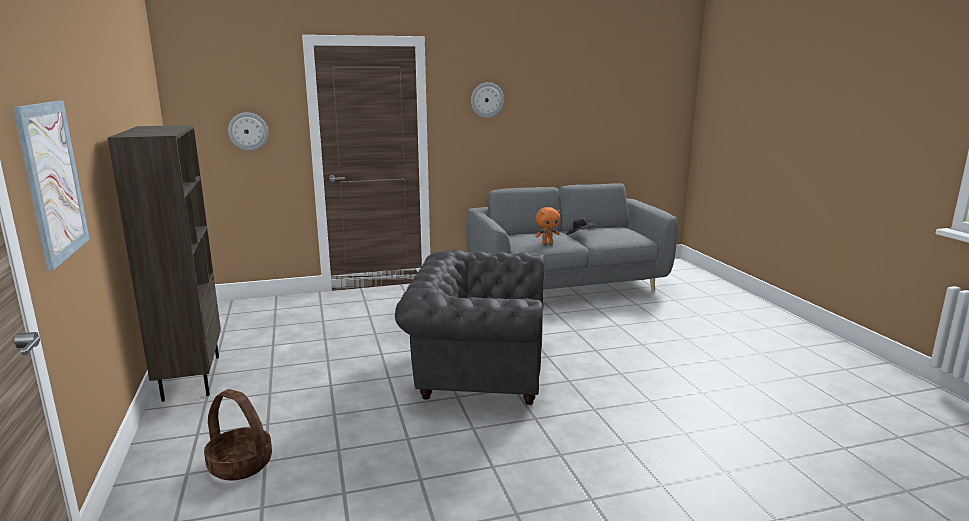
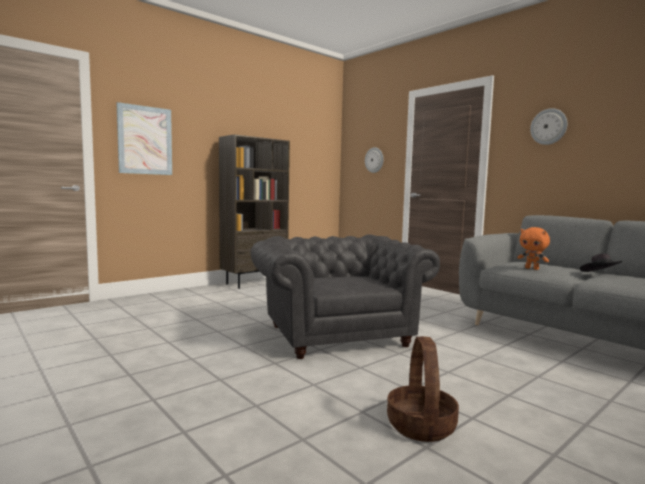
camera: 65 degrees right, 10 degrees down
(239, 465) = (172, 305): basket -> basket (420, 425)

